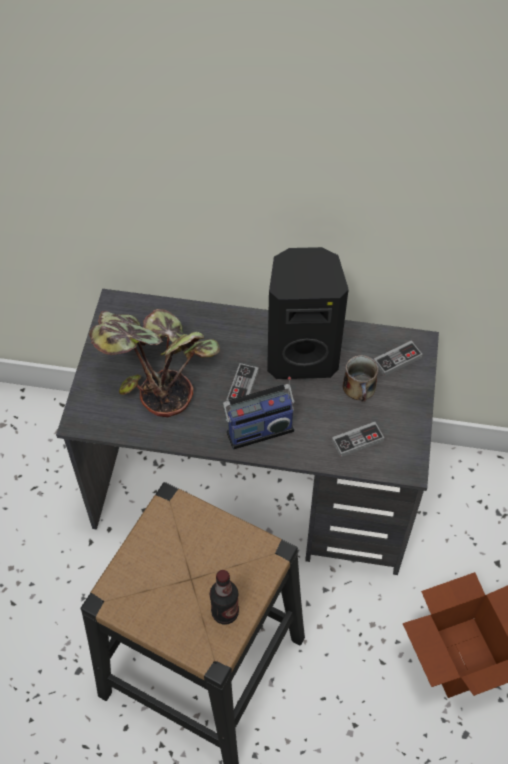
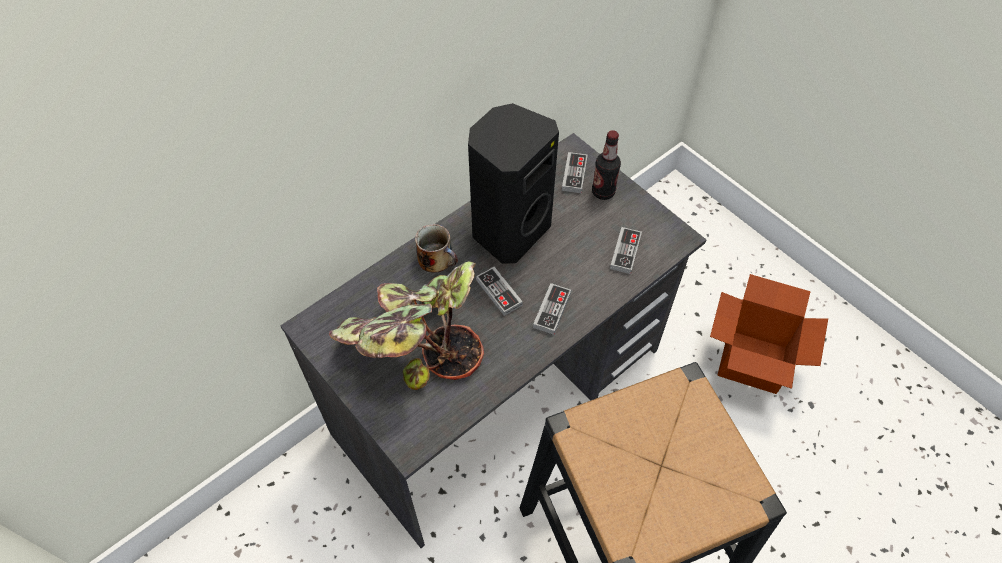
camera: 50 degrees left, 0 degrees up
(225, 612) = (719, 460): bottle -> bottle (603, 192)
(258, 429) = (552, 310): radio -> game controller
(359, 388) = (578, 216): mug -> mug (437, 259)

